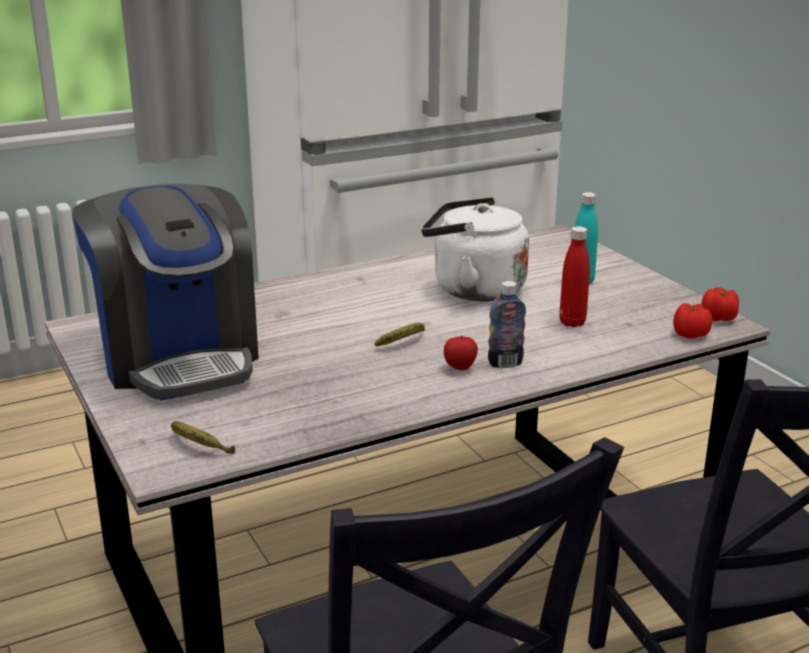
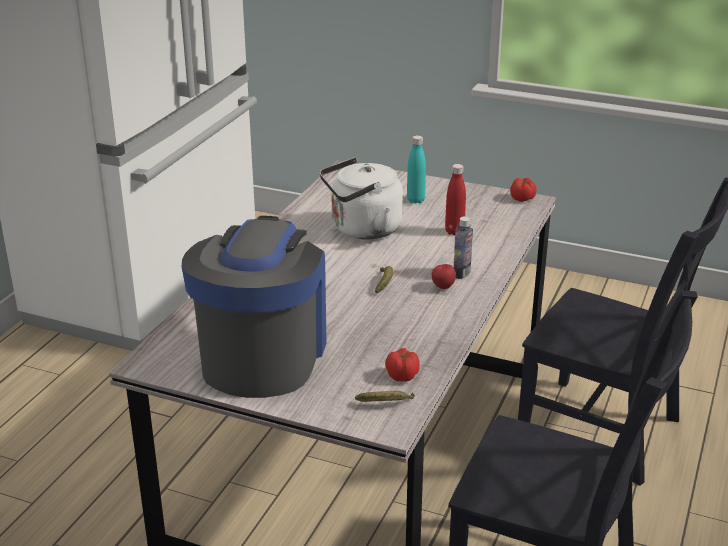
camera: 40 degrees left, 5 degrees up
(178, 357) = (262, 355): coffee machine -> coffee machine turned 105 degrees counterclockwise
(689, 334) = (523, 215): tomato -> tomato (401, 376)

